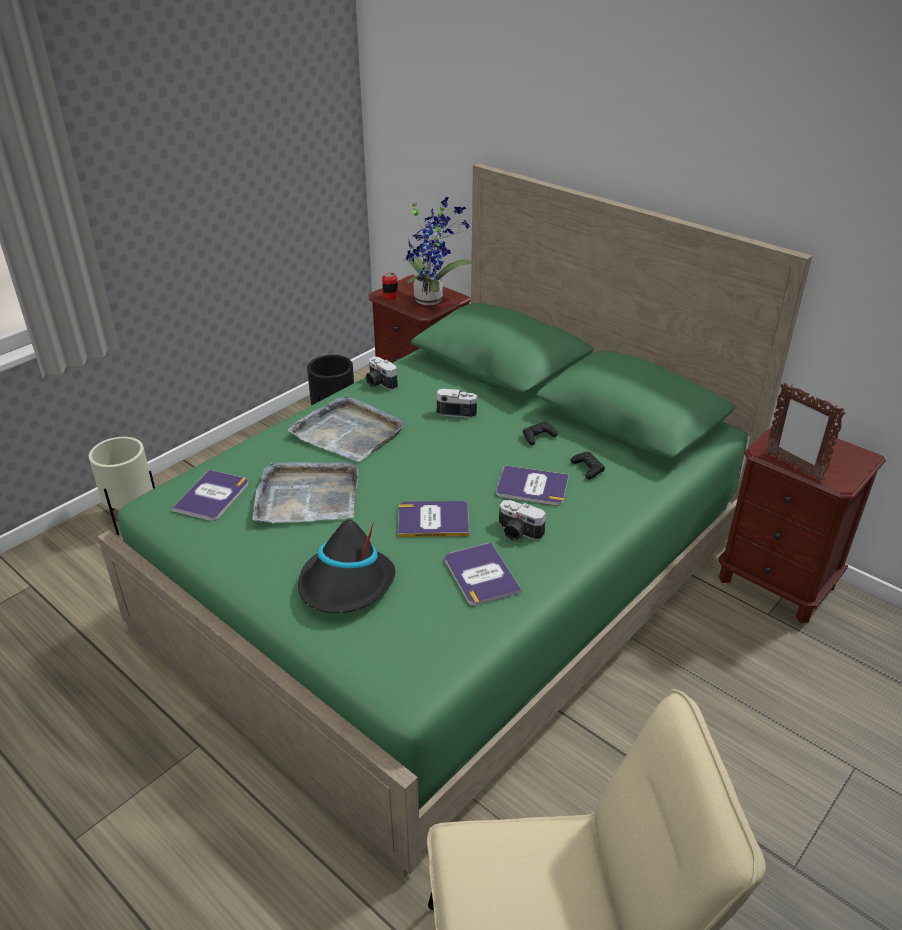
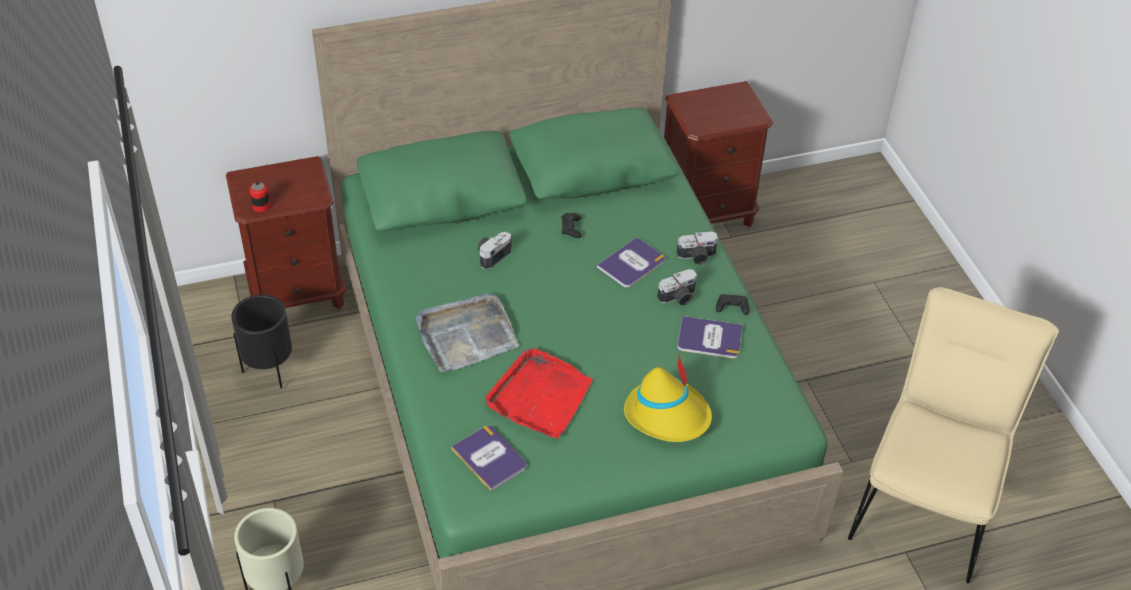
camera: 60 degrees left, 10 degrees up
(307, 496) = (539, 397): grey tray -> red tray
(346, 585) = (668, 415): black hat -> yellow hat
(379, 383) = (402, 284): camera -> camera (697, 257)
(432, 299) = (297, 181): potted plant -> none
(433, 520) = (629, 336): book -> none
(587, 469) = (634, 224): black game controller -> black game controller (732, 307)
(793, 466) = (725, 126): picture frame -> none

